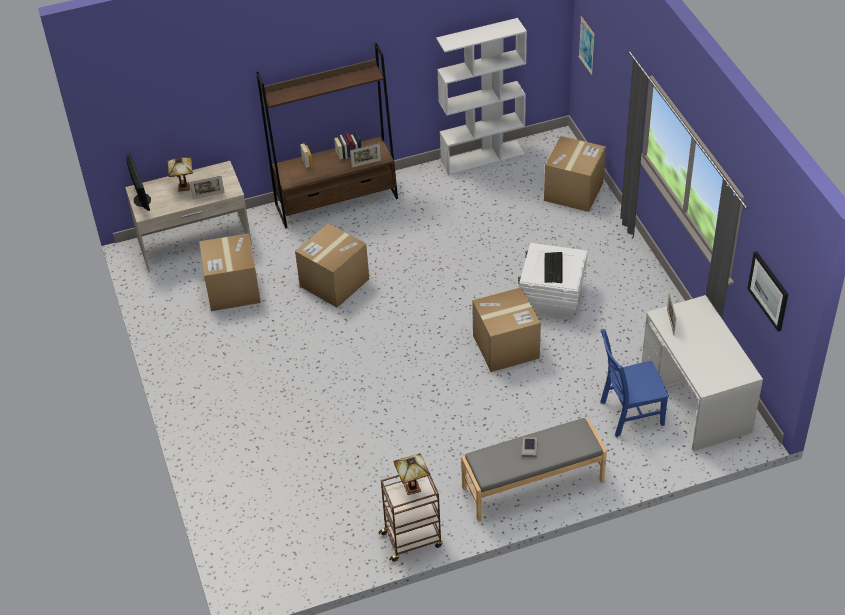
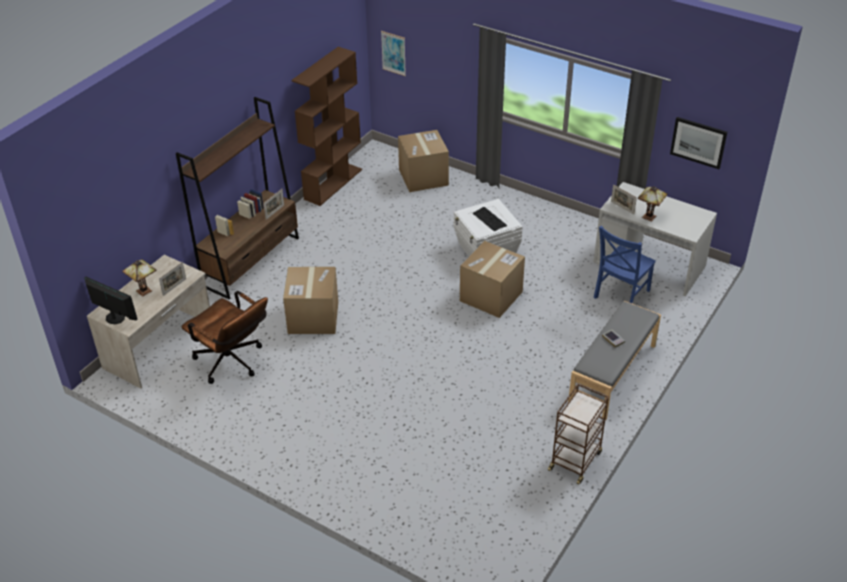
camera: 40 degrees left, 5 degrees down
(233, 289) = (233, 363): cardboard box -> brown office chair
(413, 487) = (579, 405): table lamp -> table lamp (648, 216)
(483, 157) = (333, 184): white bookcase -> brown bookcase

